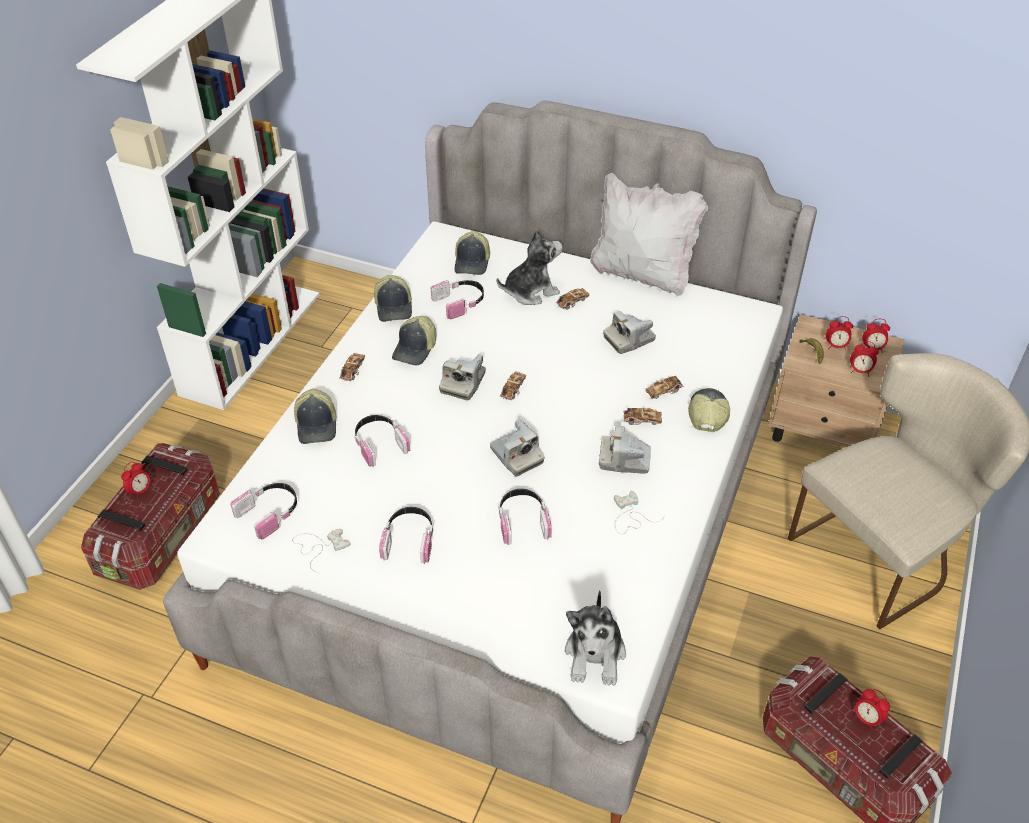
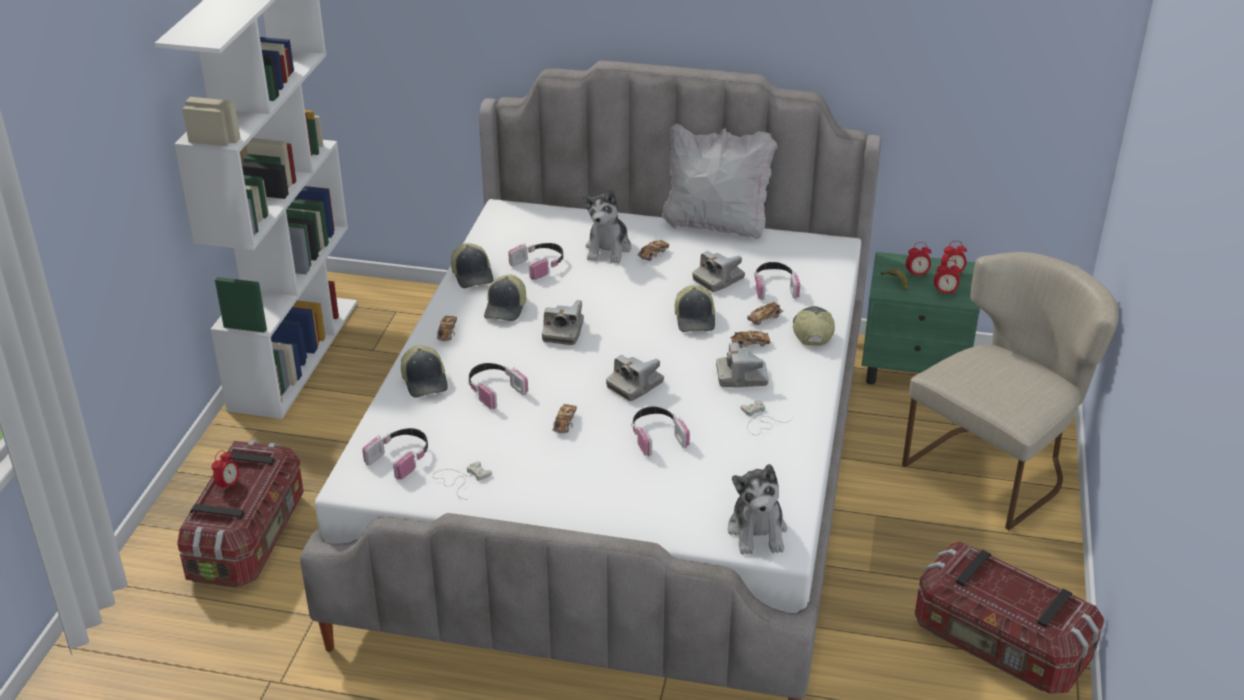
camera: 10 degrees left, 10 degrees down
(409, 539) = (549, 463): headphones -> headphones (774, 287)
(473, 262) = (542, 230): cap -> cap (695, 319)
(513, 390) = (615, 332): toy car -> toy car (565, 423)
(516, 456) = (635, 385): camera -> camera turned 90 degrees clockwise
(530, 291) = (608, 249): plush toy -> plush toy turned 135 degrees clockwise
(823, 429) = (915, 369): beige nightstand -> green nightstand
(866, 719) = (1016, 584): alarm clock -> none

